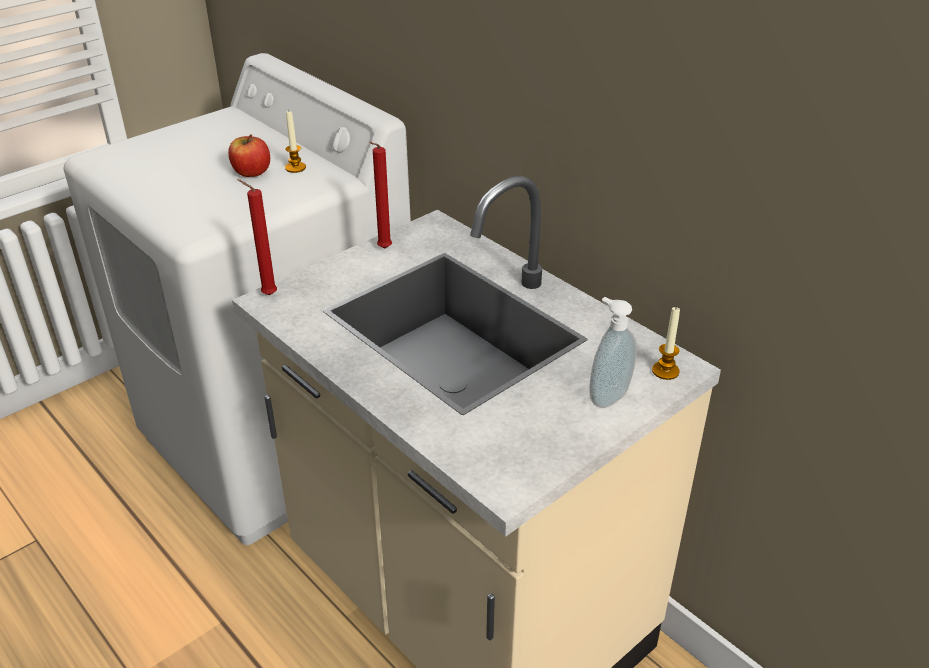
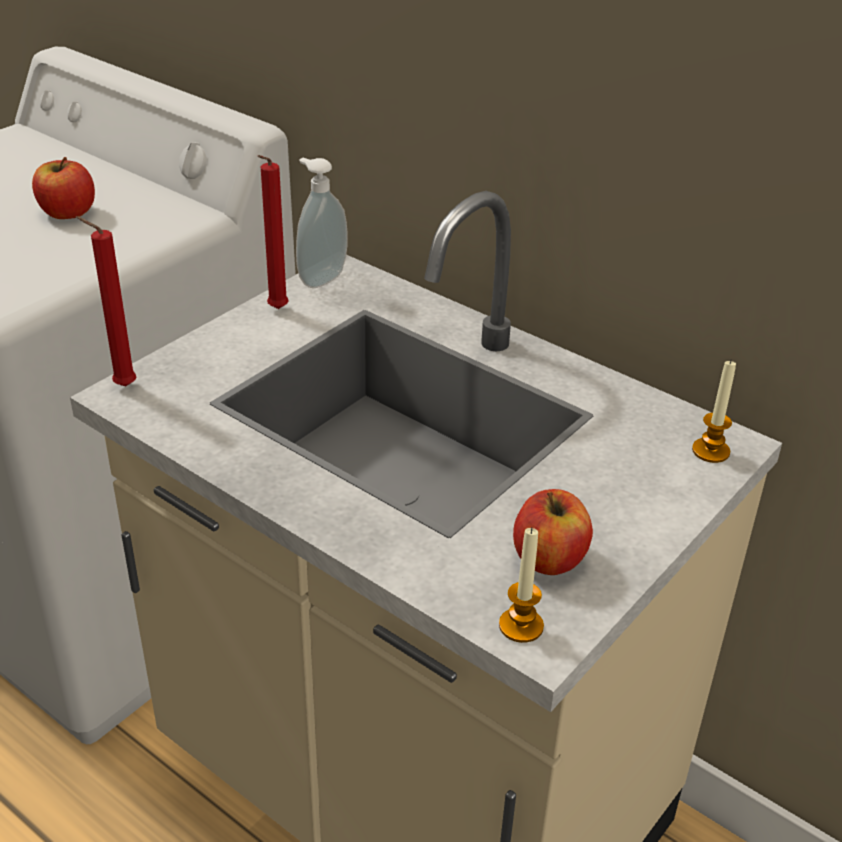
camera: 10 degrees left, 0 degrees up
(295, 168) = (131, 203): candle -> candle (521, 626)
(527, 435) = (549, 558): none -> apple
(607, 396) = (643, 493): soap dispenser -> soap dispenser (320, 278)

